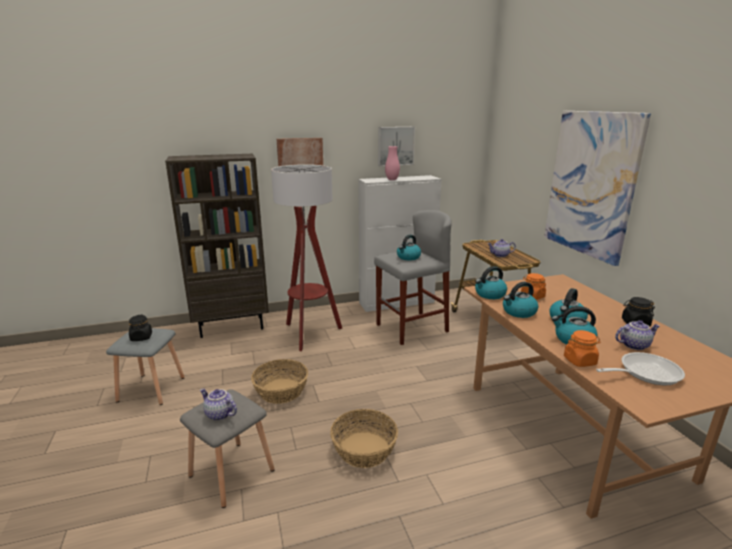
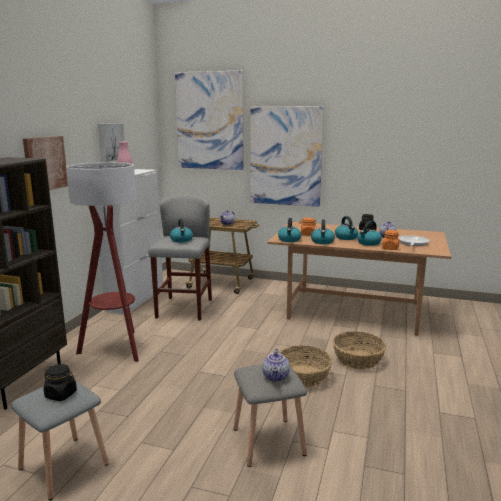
camera: 55 degrees left, 5 degrees down
(219, 414) = (276, 377): teapot -> teapot turned 60 degrees counterclockwise
(281, 390) = (186, 388): basket -> basket (357, 359)
(526, 127) = (210, 121): none -> picture

